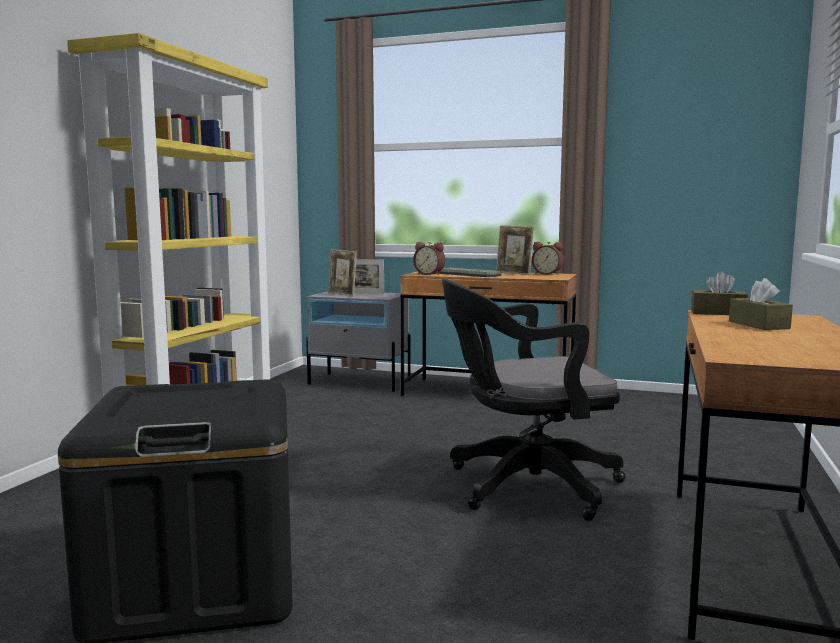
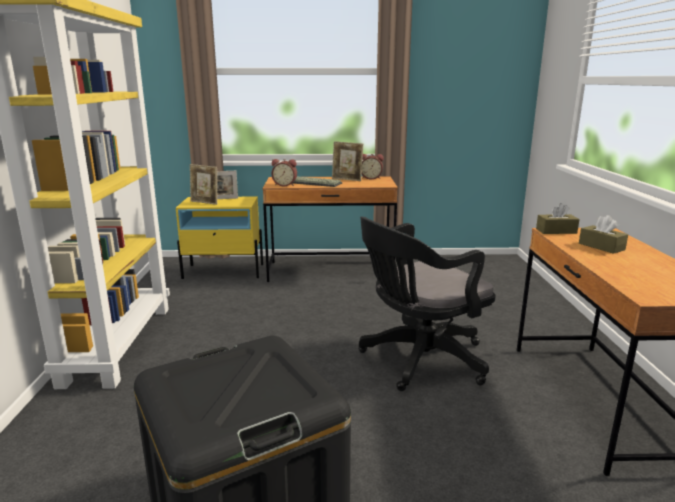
camera: 20 degrees left, 10 degrees up
(360, 382) = (224, 271): grey nightstand -> yellow nightstand

